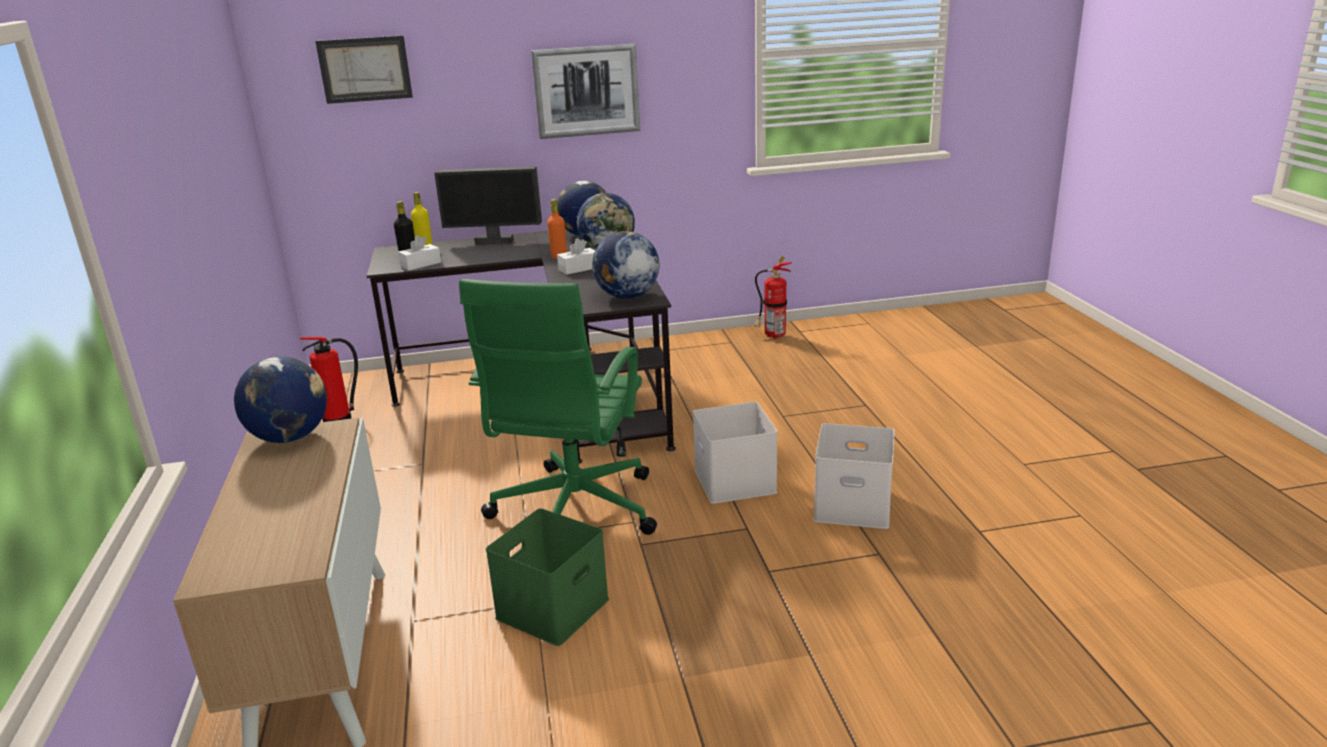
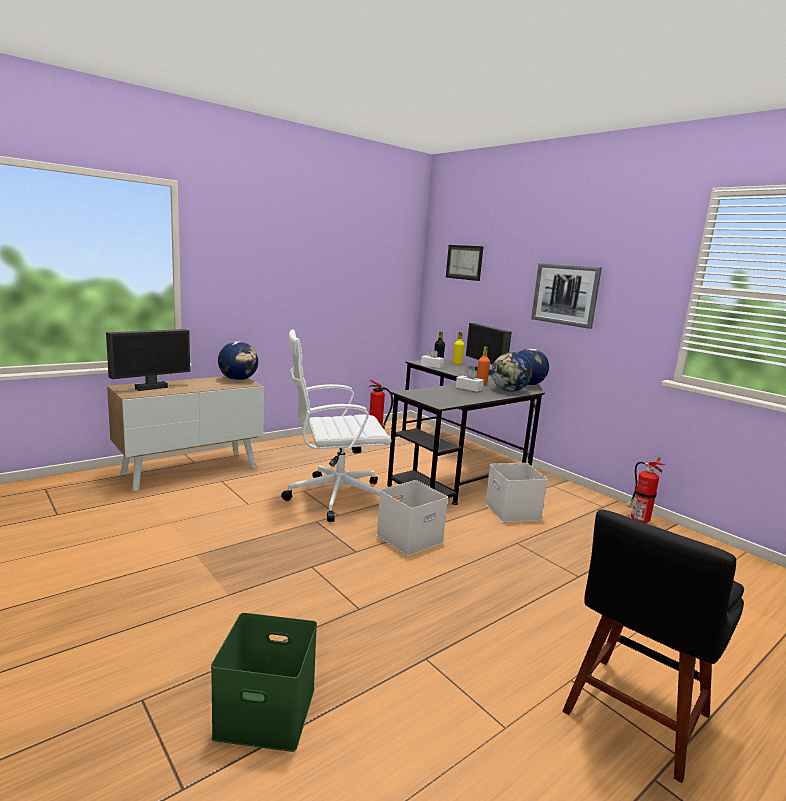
camera: 60 degrees right, 10 degrees down
(261, 539) = (151, 388): none -> monitor
(552, 607) = (245, 509): green storage box -> green storage box (268, 711)
(572, 513) = (334, 497): green office chair -> white office chair
(627, 296) = (438, 400): globe -> none
(854, 505) = (417, 590): white storage box -> white storage box (513, 511)
(1073, 453) = (633, 717): none -> black chair

